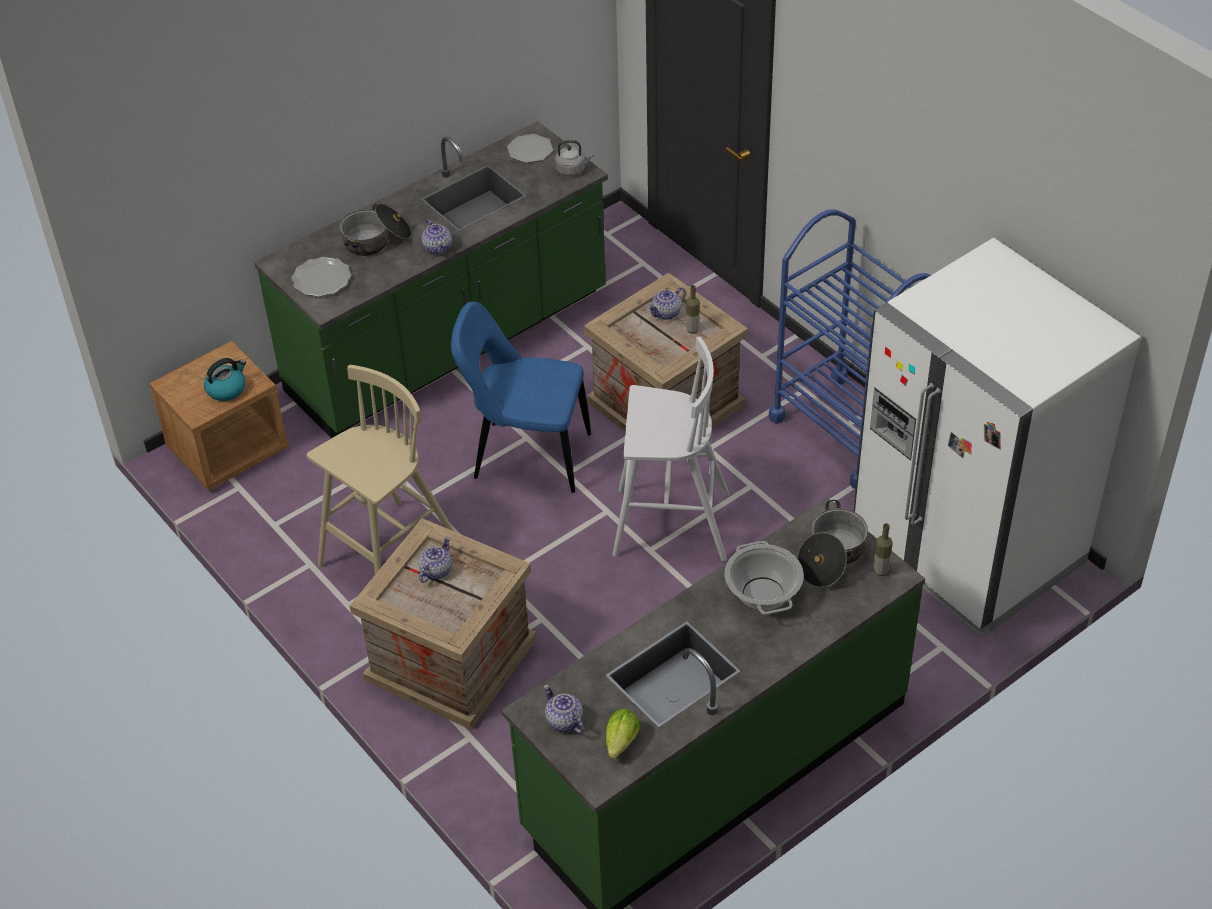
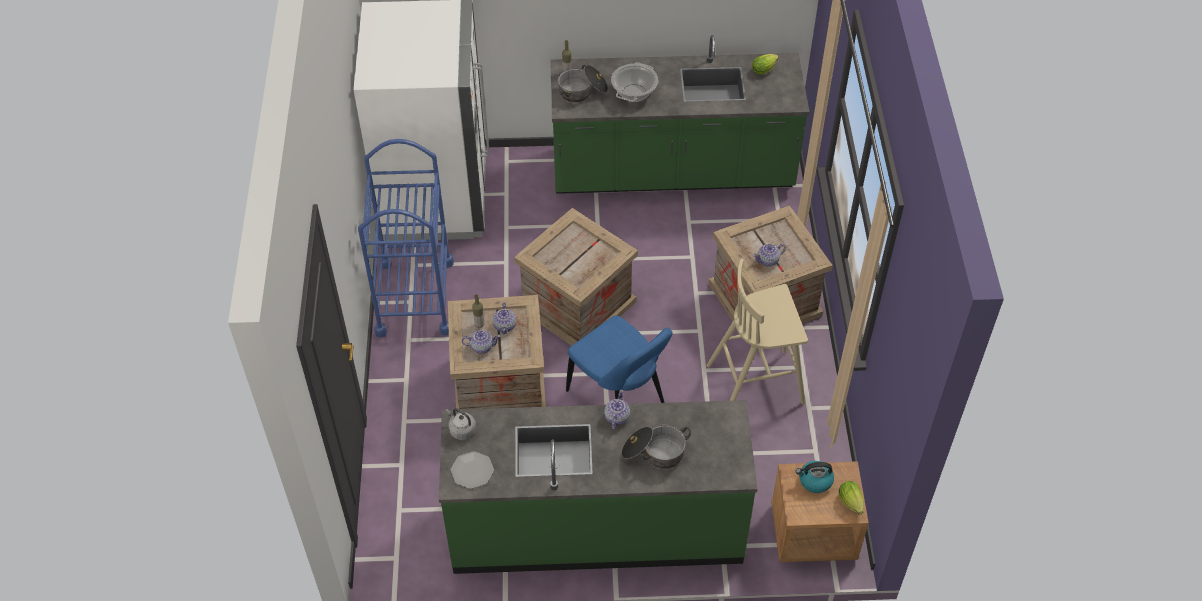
camera: 145 degrees left, 5 degrees up
(176, 389) = (851, 504): none -> lettuce
(321, 279) = (718, 440): plate -> none
(564, 721) = (783, 91): teapot -> teapot (505, 325)
(668, 524) = (576, 304): white stool -> crate

